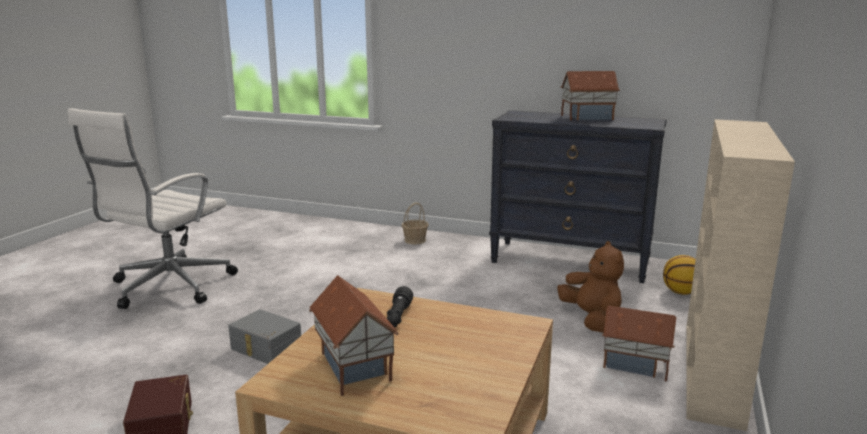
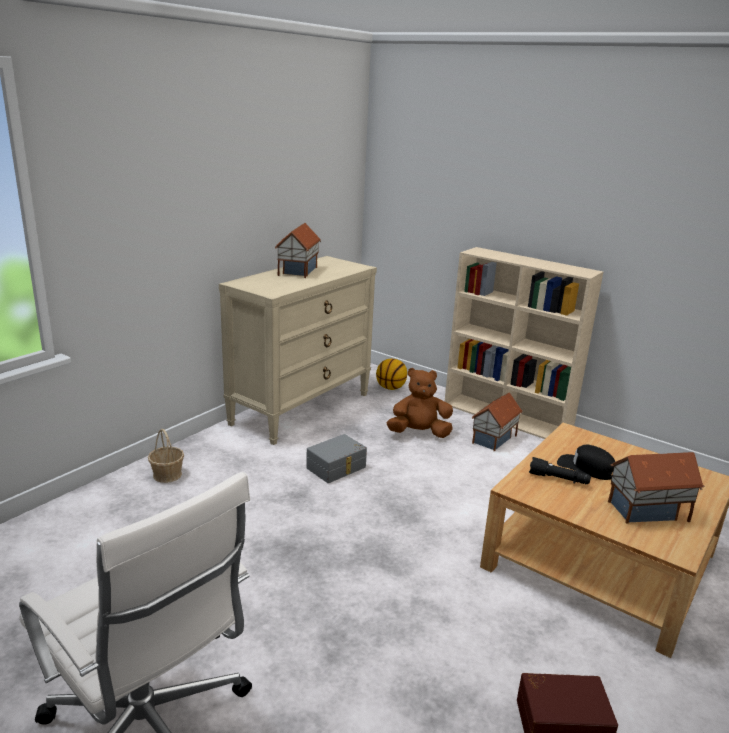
camera: 75 degrees left, 5 degrees up
(265, 348) = (411, 630): grey storage box -> grey storage box (337, 468)
(436, 332) = (586, 468): none -> black cap
(570, 261) = (301, 408): black dresser -> beige dresser

